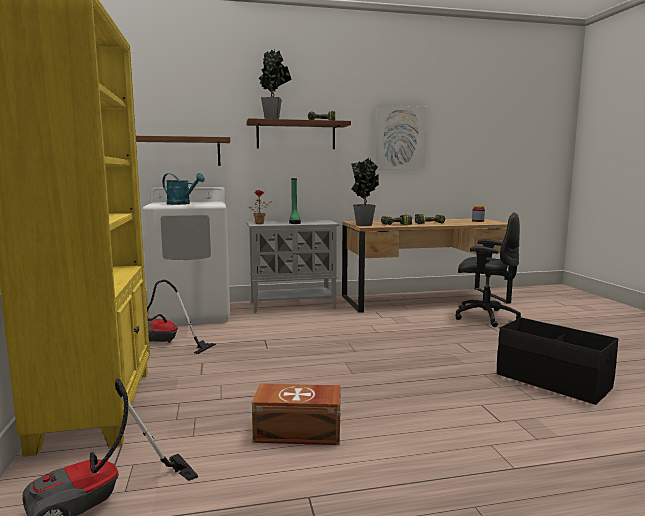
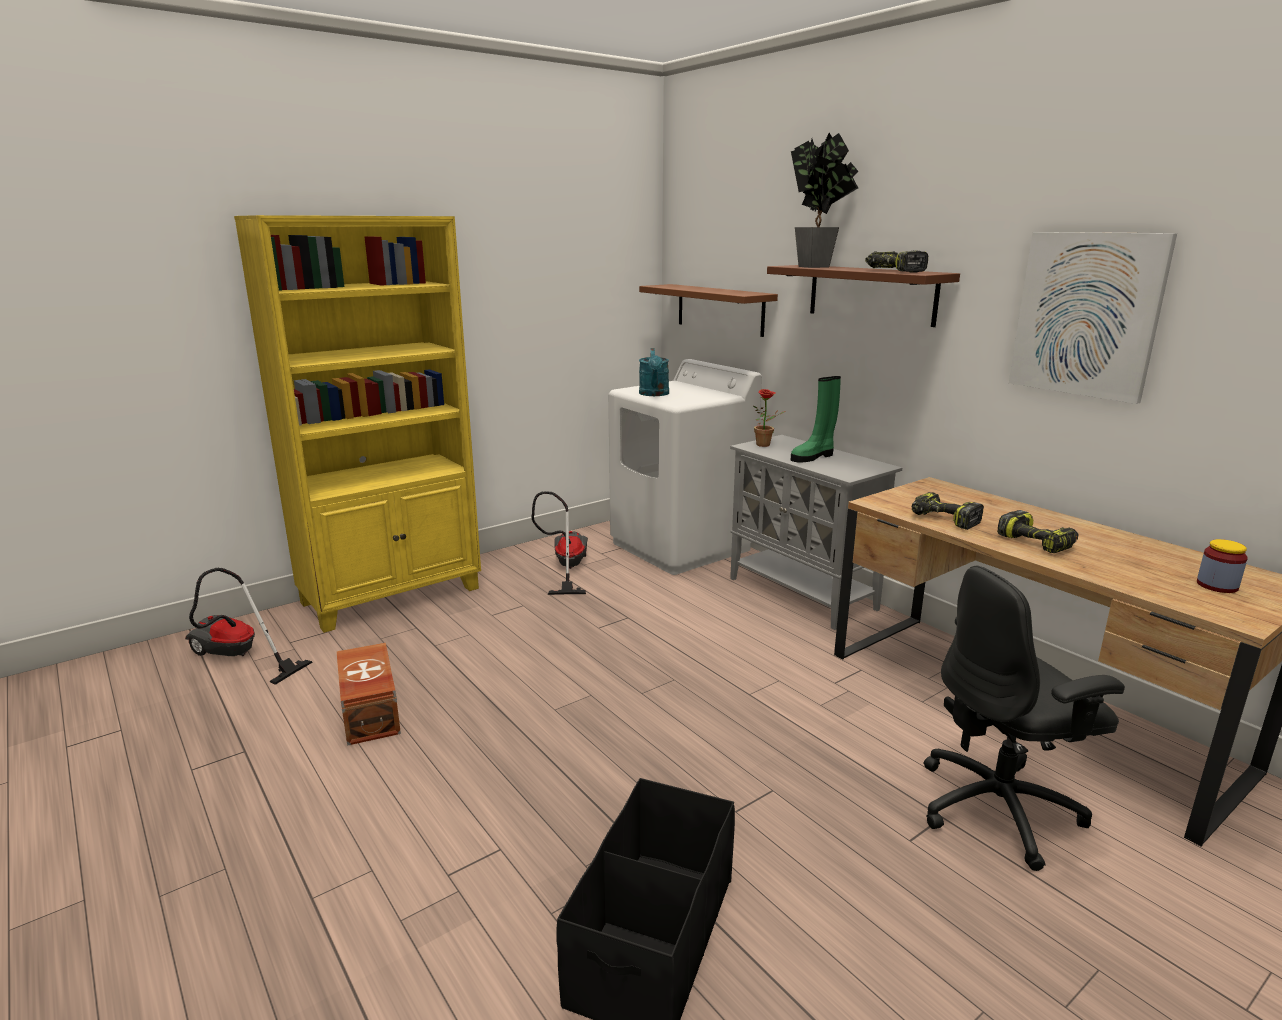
camera: 65 degrees right, 10 degrees up
(364, 225) = (898, 498): potted plant -> none
(484, 317) = (1000, 809): black office chair -> black office chair turned 75 degrees clockwise

